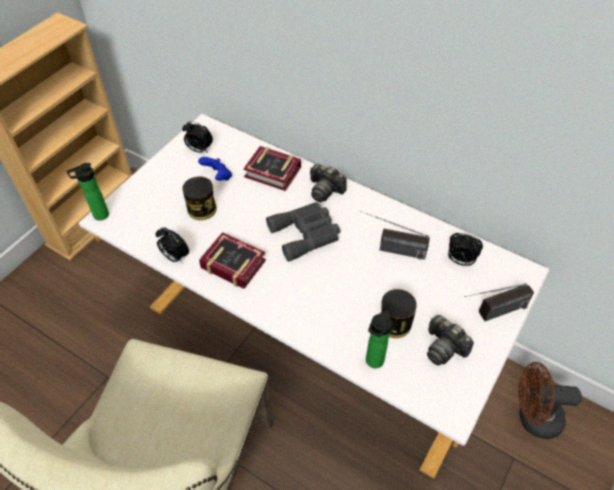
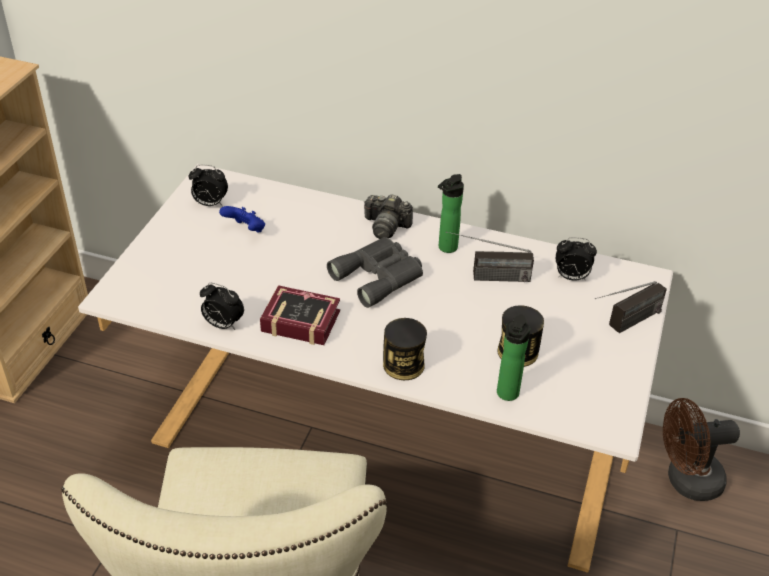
camera: 15 degrees left, 10 degrees down
(98, 216) = (103, 295): bottle -> bottle (446, 248)
(202, 209) = (238, 268): can -> can (403, 365)
(274, 174) = (316, 218): book -> none
(444, 347) = (582, 366): camera -> none

